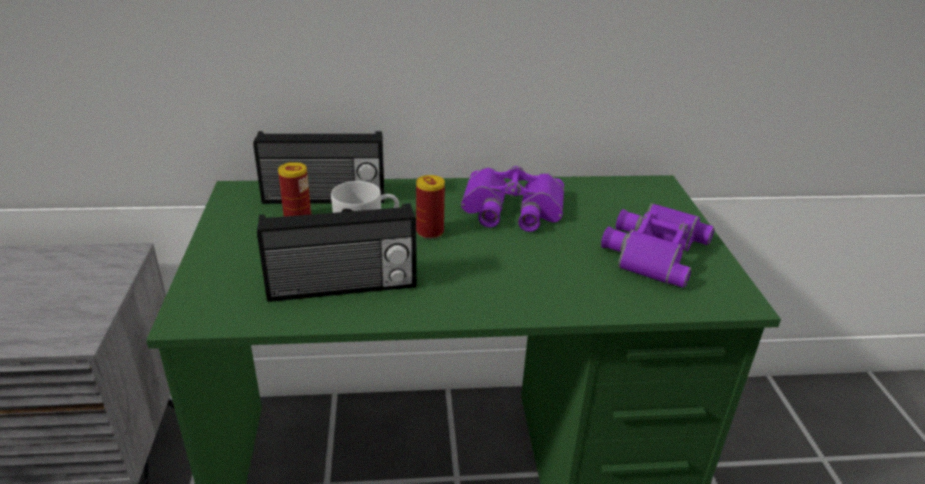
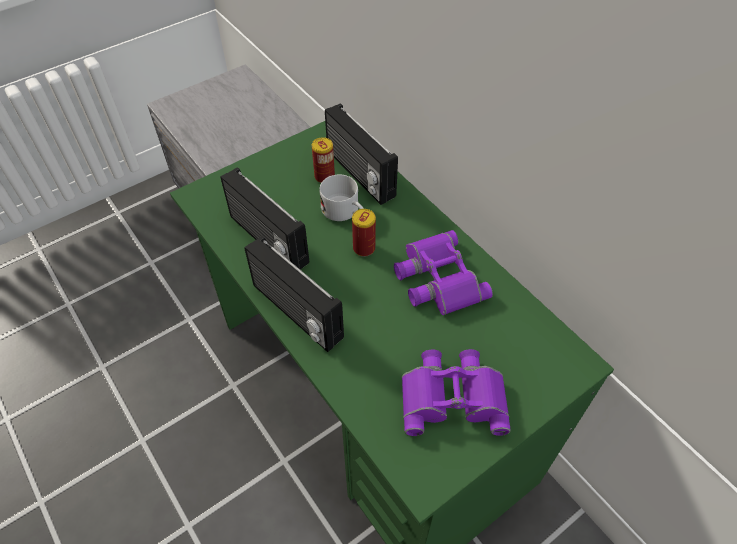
camera: 60 degrees right, 20 degrees up
(472, 304) = (295, 312): none -> radio

